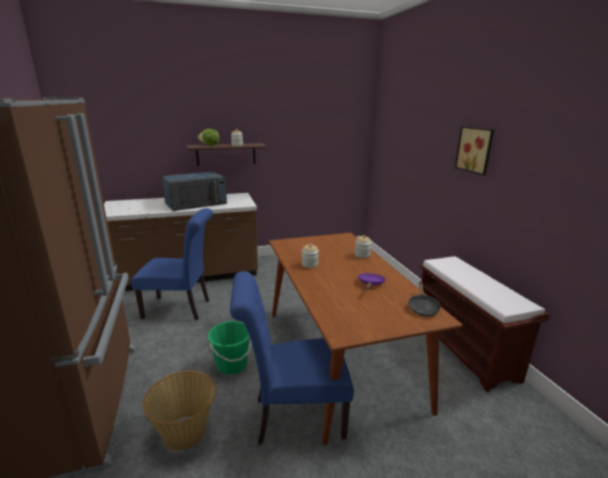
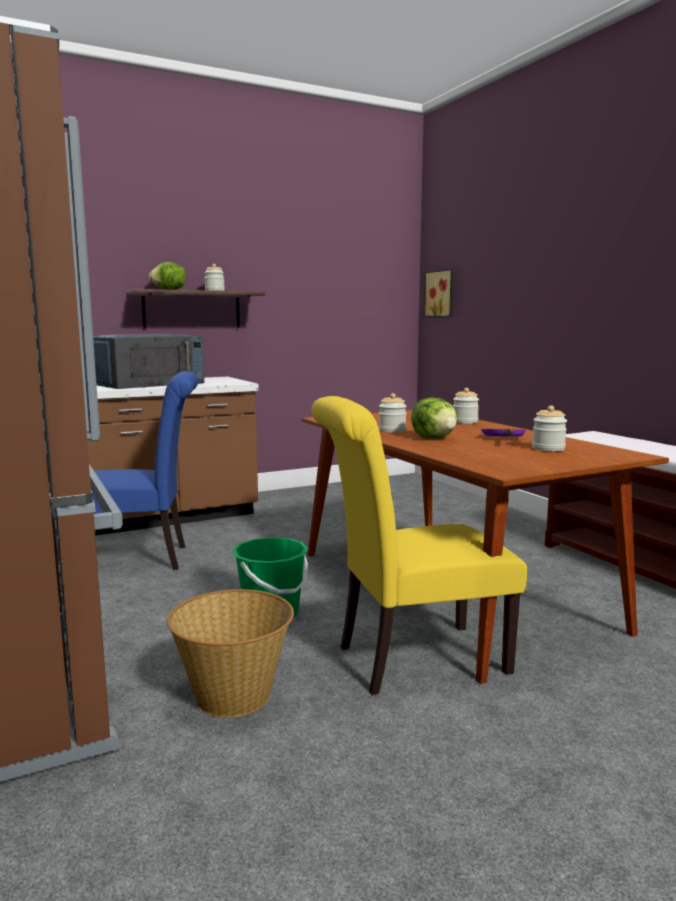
camera: 10 degrees left, 10 degrees down
(292, 417) = (411, 660): blue chair -> yellow chair
(328, 279) = (434, 438): none -> lettuce
(390, 302) = (548, 448): none -> jar
(422, 307) = (600, 450): black frying pan -> none
(475, 150) = (608, 262): picture -> picture (440, 293)

